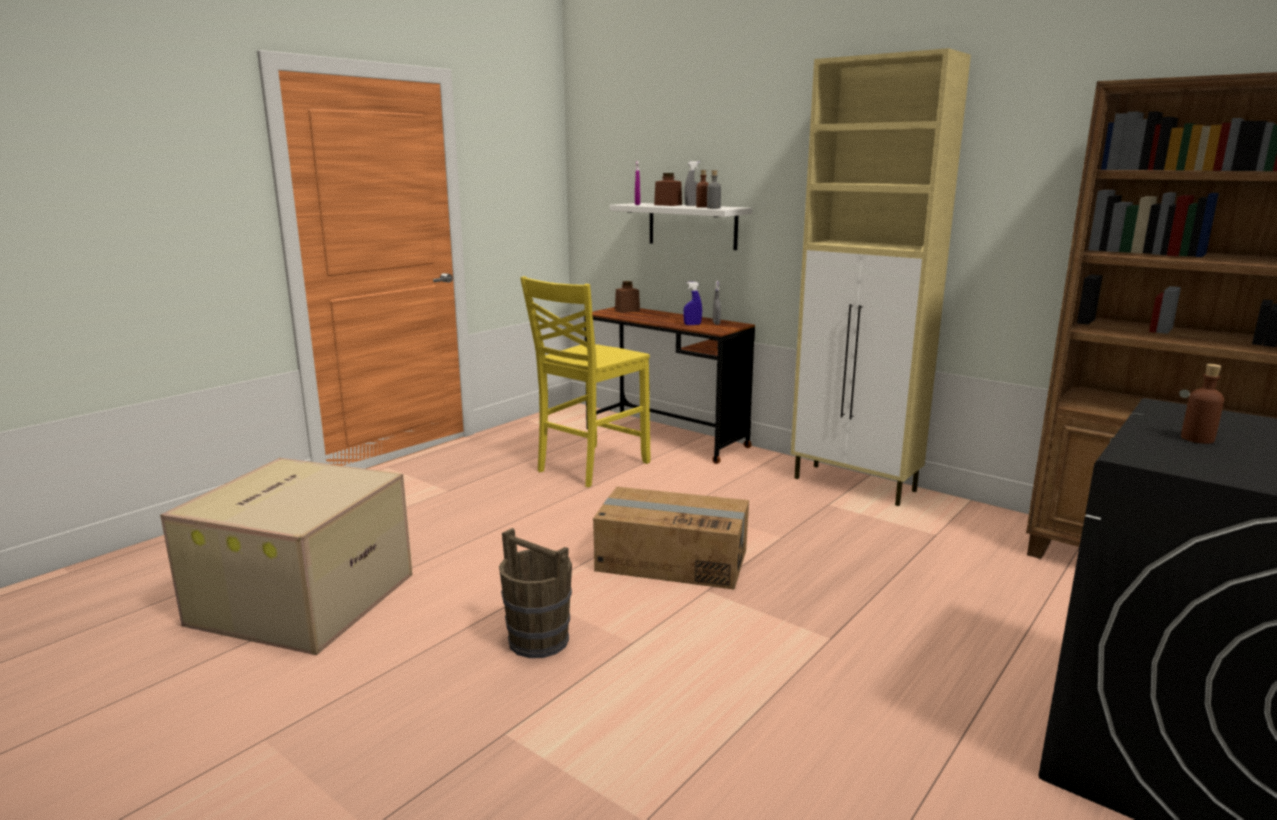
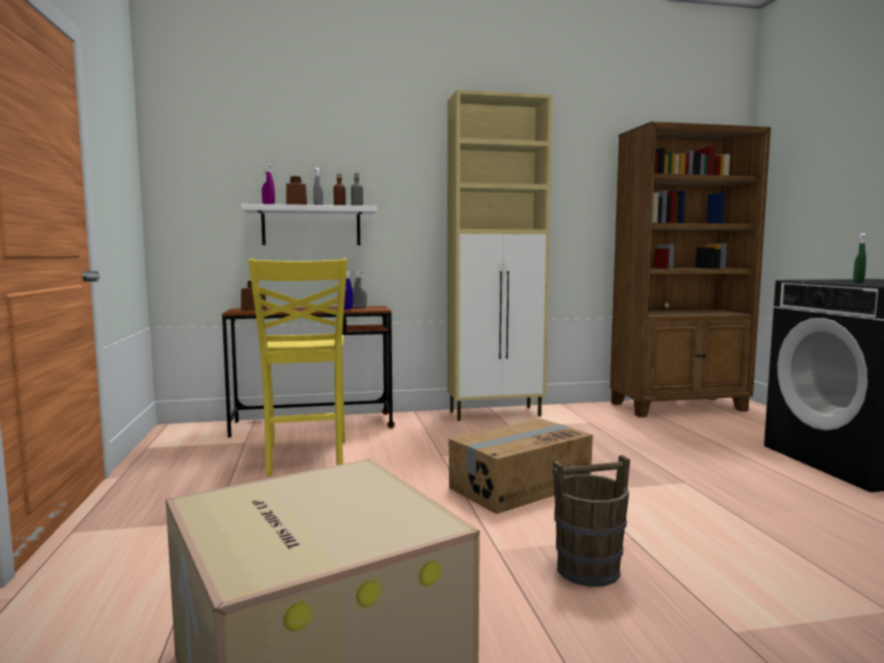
camera: 50 degrees left, 10 degrees down
(1197, 439) = (858, 282): brown bottle -> green spray bottle

